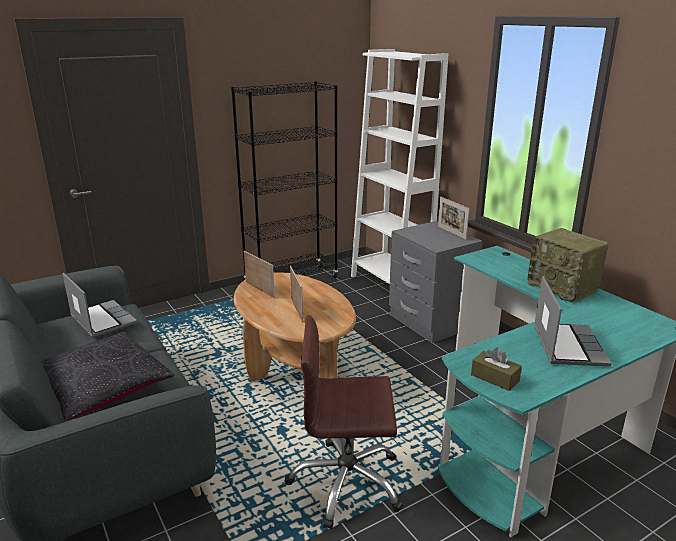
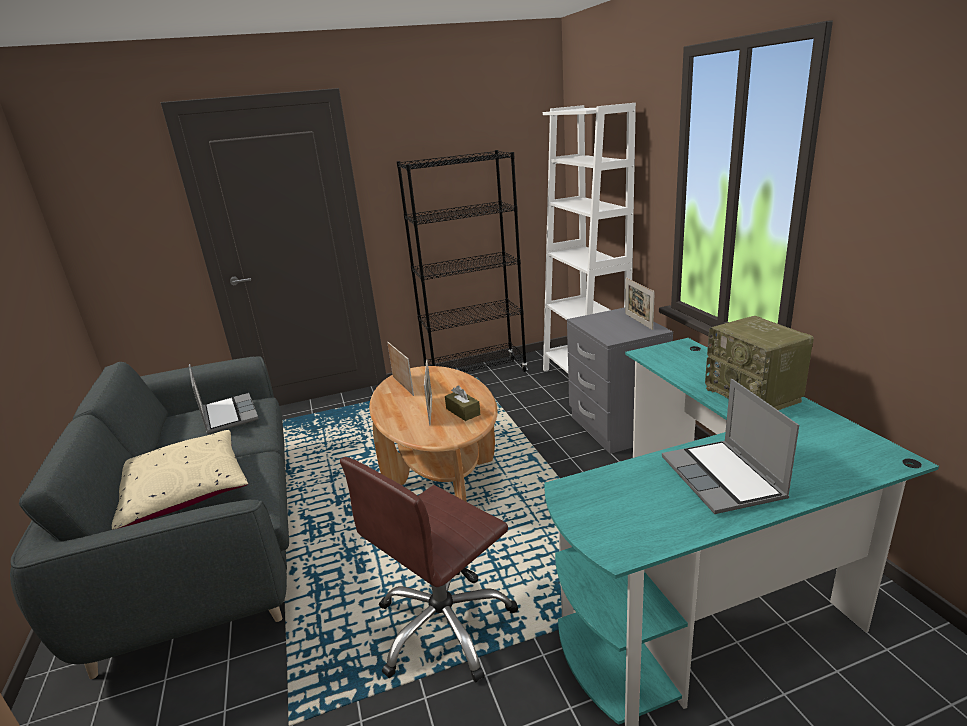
camera: 15 degrees right, 0 degrees up
(102, 388) = (184, 492): black pillow -> beige pillow
(346, 483) = (444, 626): brown office chair -> brown office chair turned 60 degrees counterclockwise
(495, 378) = (599, 520): brown tissue box -> brown tissue box (463, 412)
(567, 345) = (724, 479): laptop -> laptop turned 150 degrees clockwise

